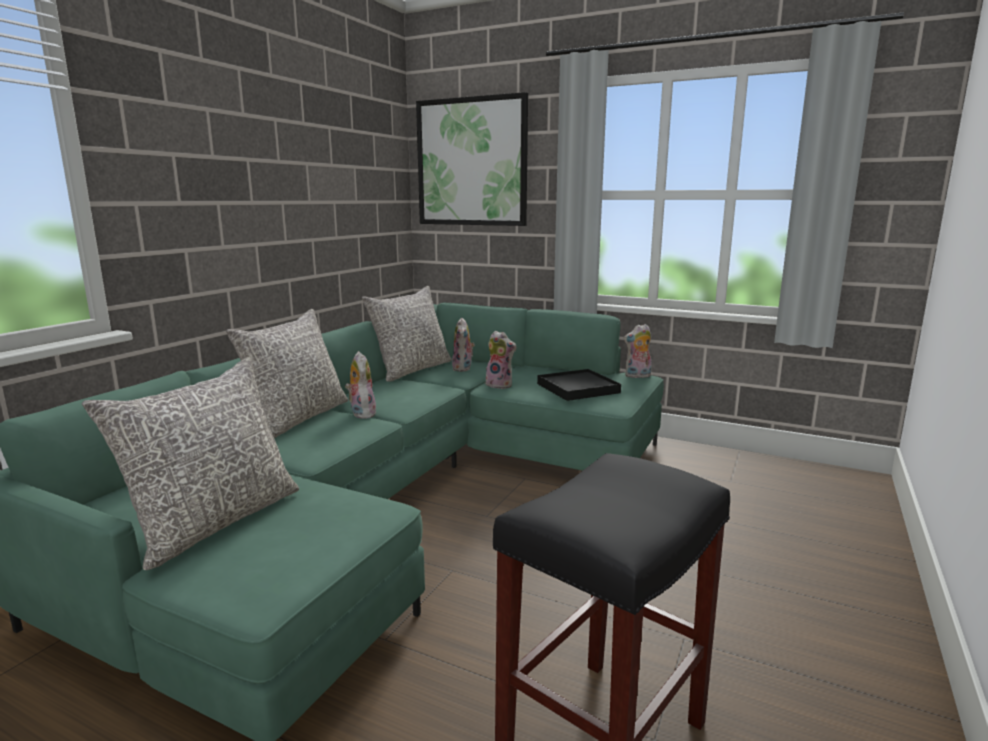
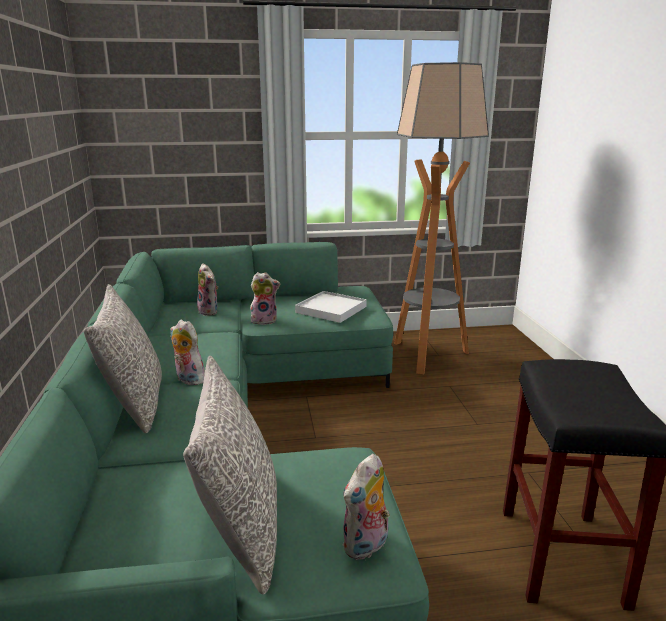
camera: 35 degrees left, 5 degrees up
(411, 370) = (162, 323): grey pillow -> none
(472, 162) = (160, 104): picture -> none
(577, 388) = (331, 309): black tray -> white tray
(637, 376) = (354, 289): plush toy -> plush toy (366, 546)
(714, 478) = (427, 355): none -> floor lamp

